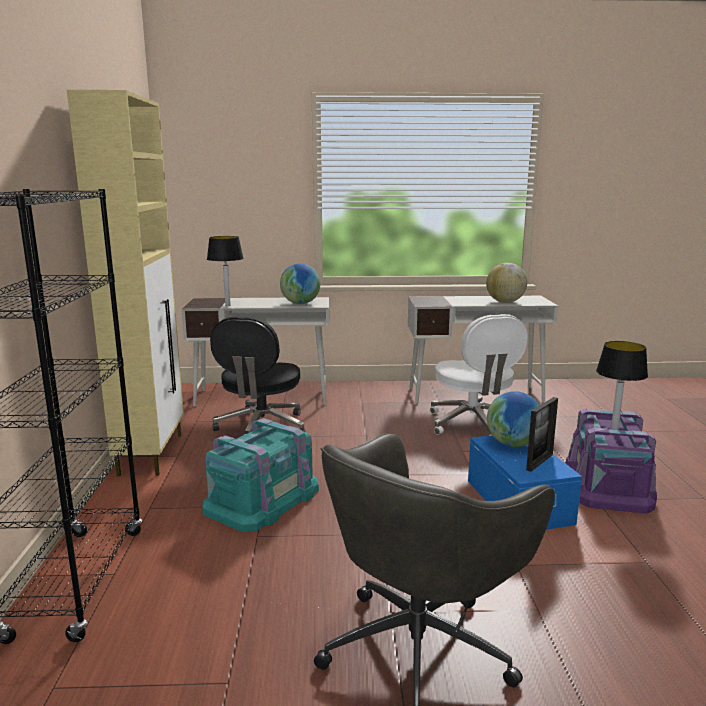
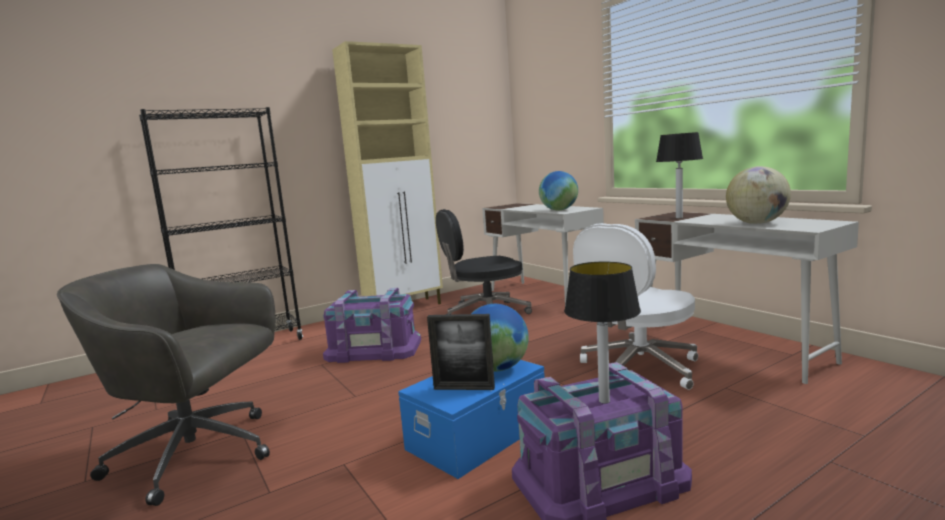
camera: 60 degrees right, 5 degrees down
(227, 305) = (512, 208): table lamp -> table lamp (678, 217)
(262, 498) = (374, 349): turquoise storage box -> purple storage box

